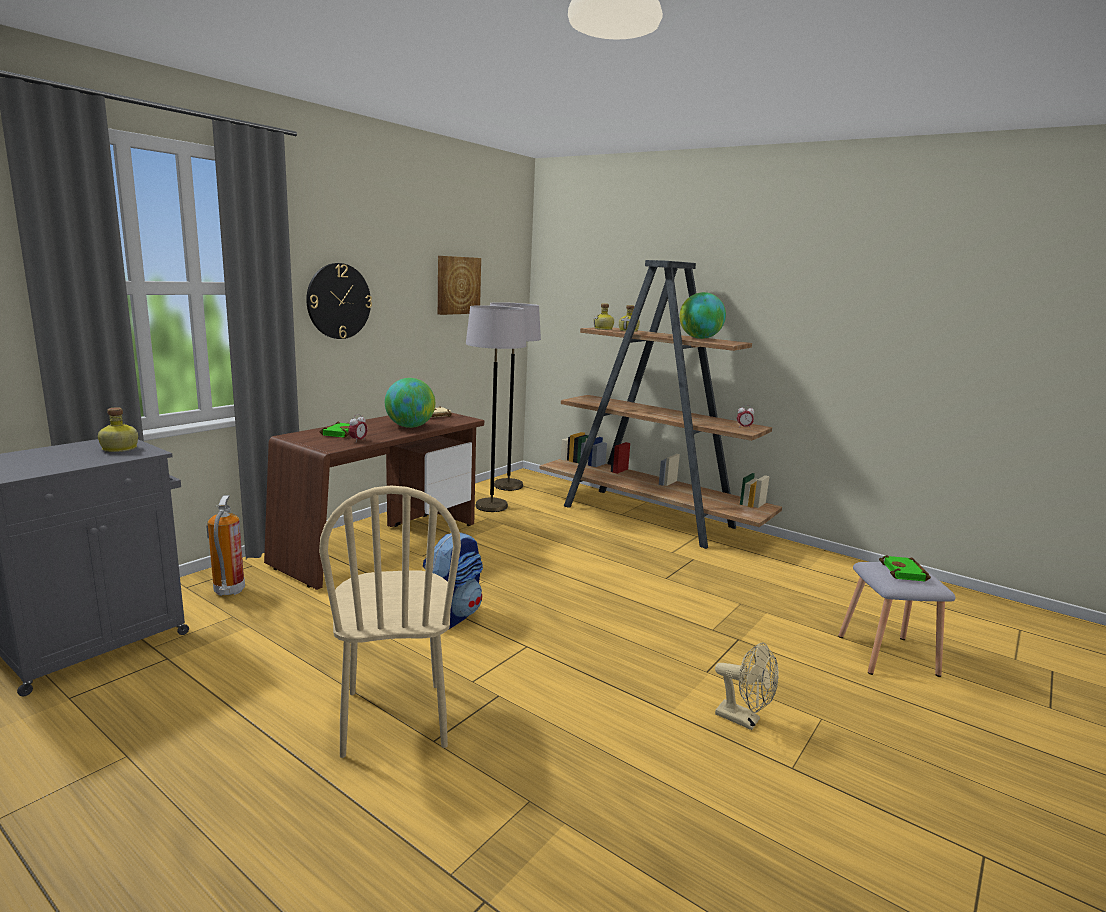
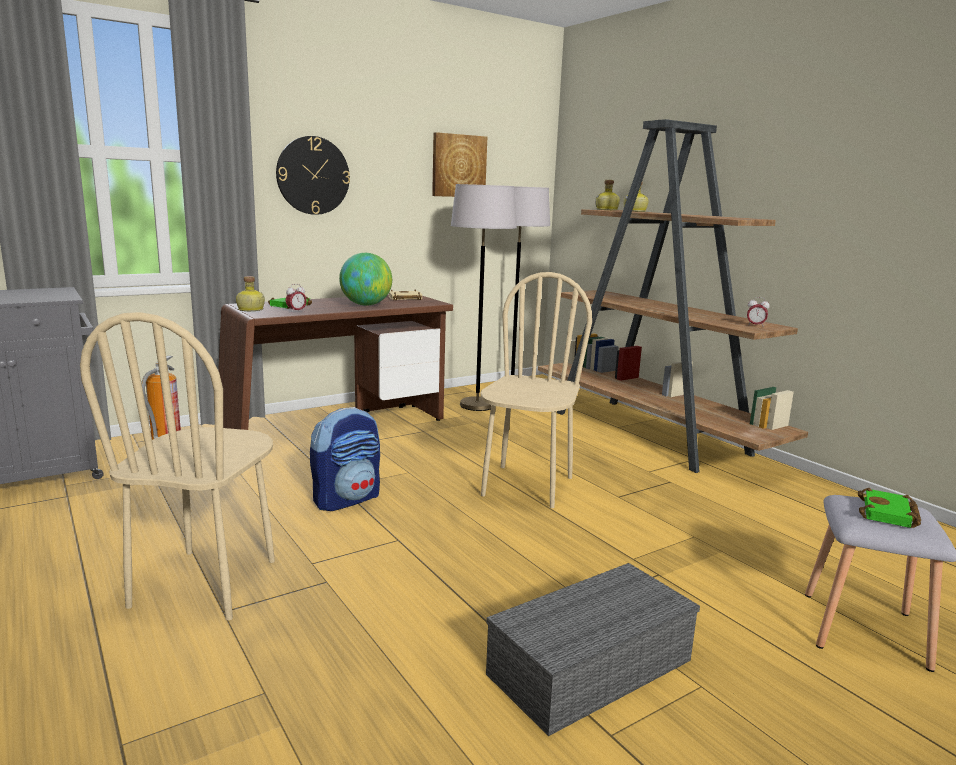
camera: 20 degrees right, 0 degrees up
(118, 449) = (45, 294): bottle -> bottle (250, 309)
(591, 579) = (527, 486): none -> beige chair
(699, 338) = (710, 216): globe -> none
(744, 720) = (591, 665): beige fan -> grey storage box

